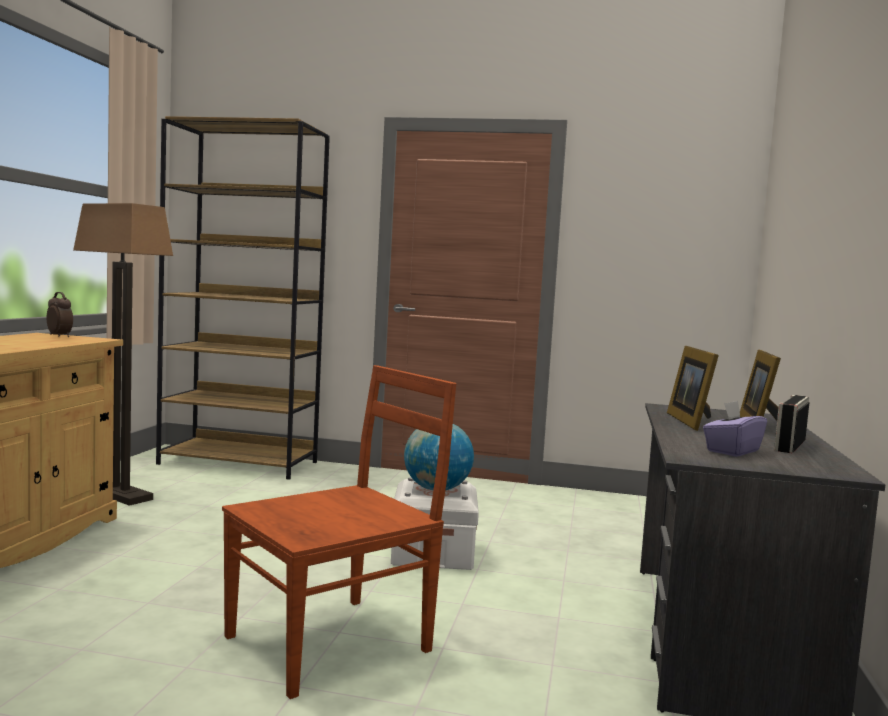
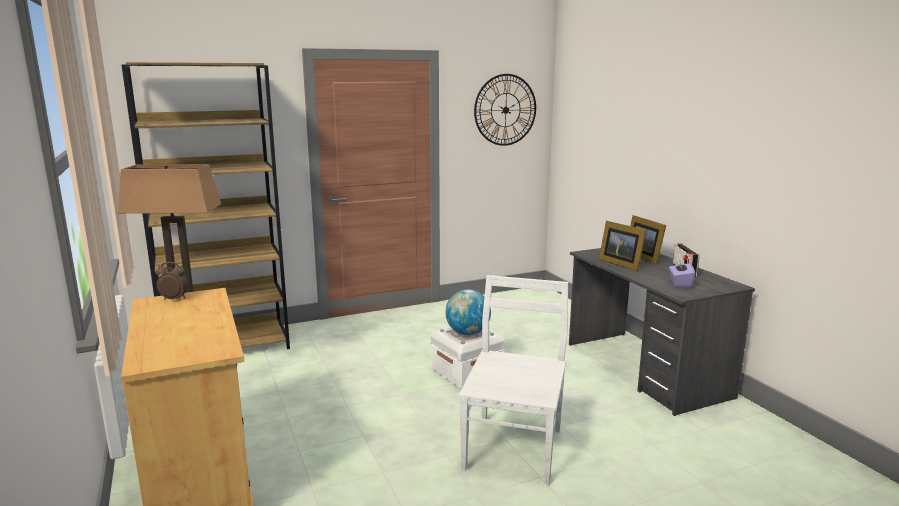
camera: 35 degrees left, 10 degrees up
(333, 642) = (514, 447): brown chair -> white chair
(672, 209) = (505, 110): none -> wall clock

